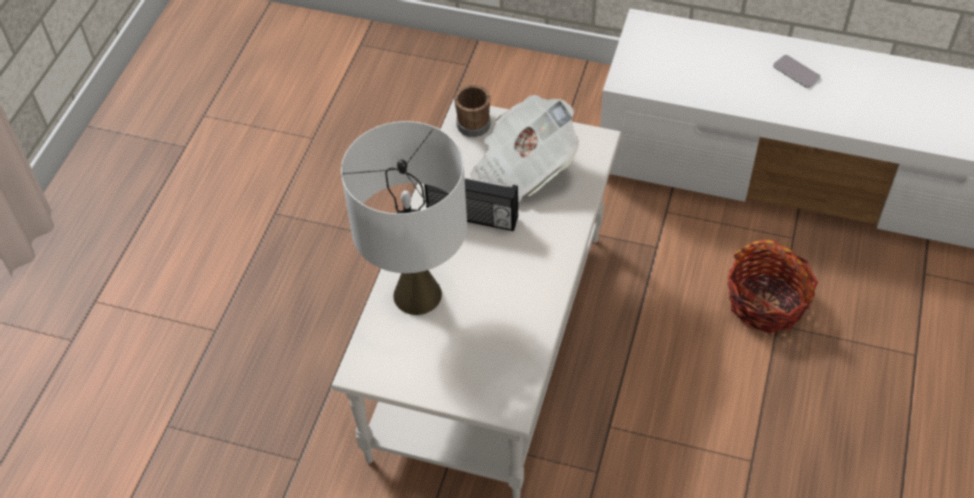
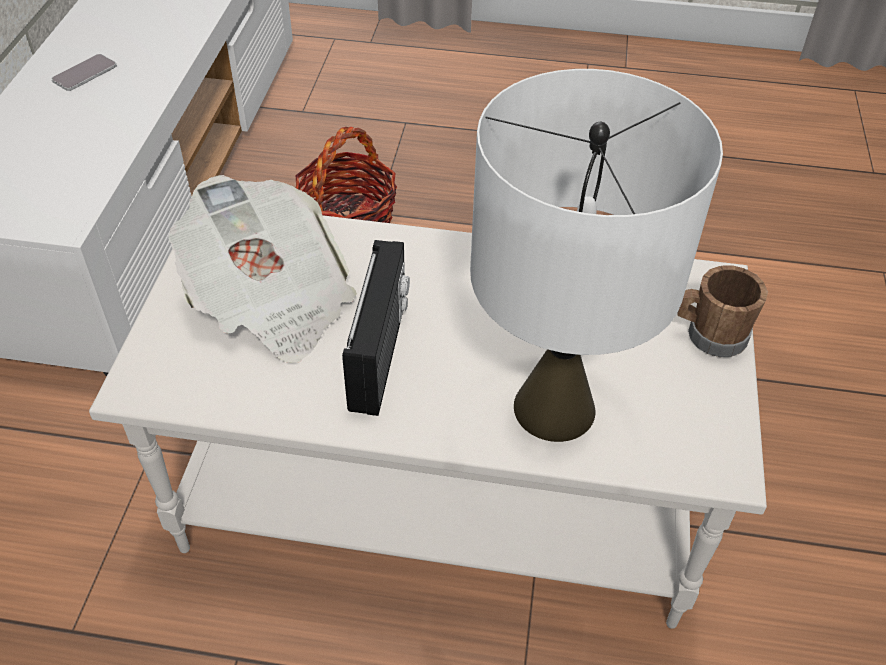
camera: 100 degrees left, 5 degrees down
(474, 122) = (158, 371): brown mug -> brown mug (710, 335)

